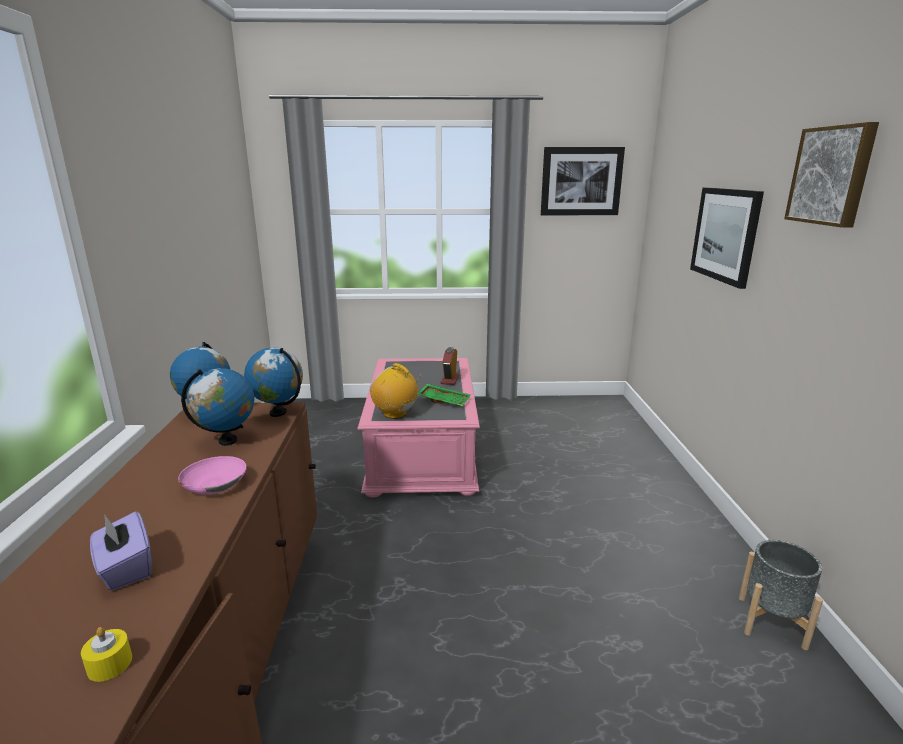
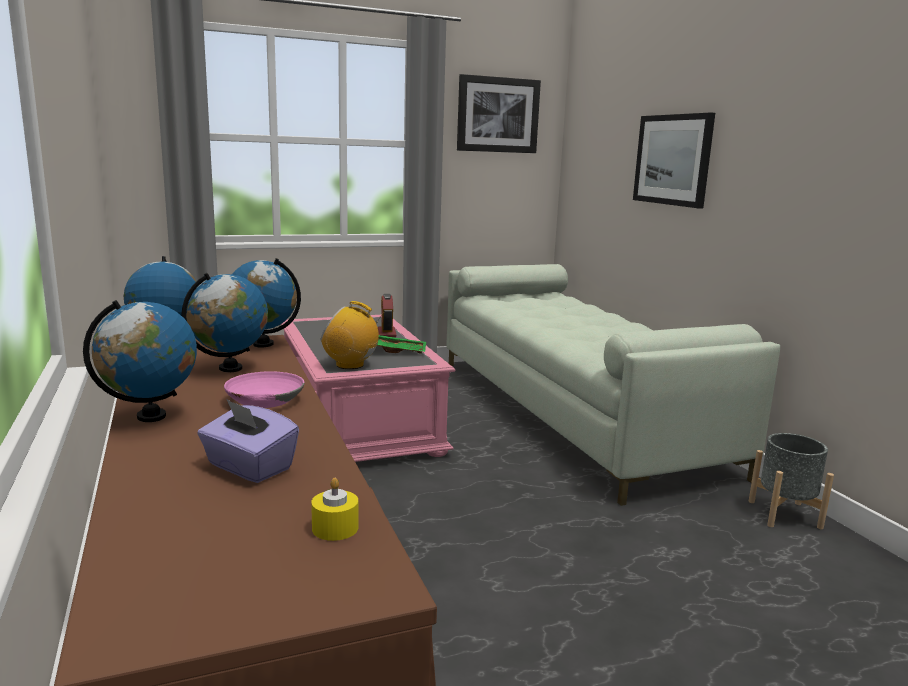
camera: 20 degrees left, 5 degrees down
(122, 492) = (151, 416): none -> globe
(612, 462) = (572, 412): none -> white sofa
(832, 175) = (789, 91): picture -> none

